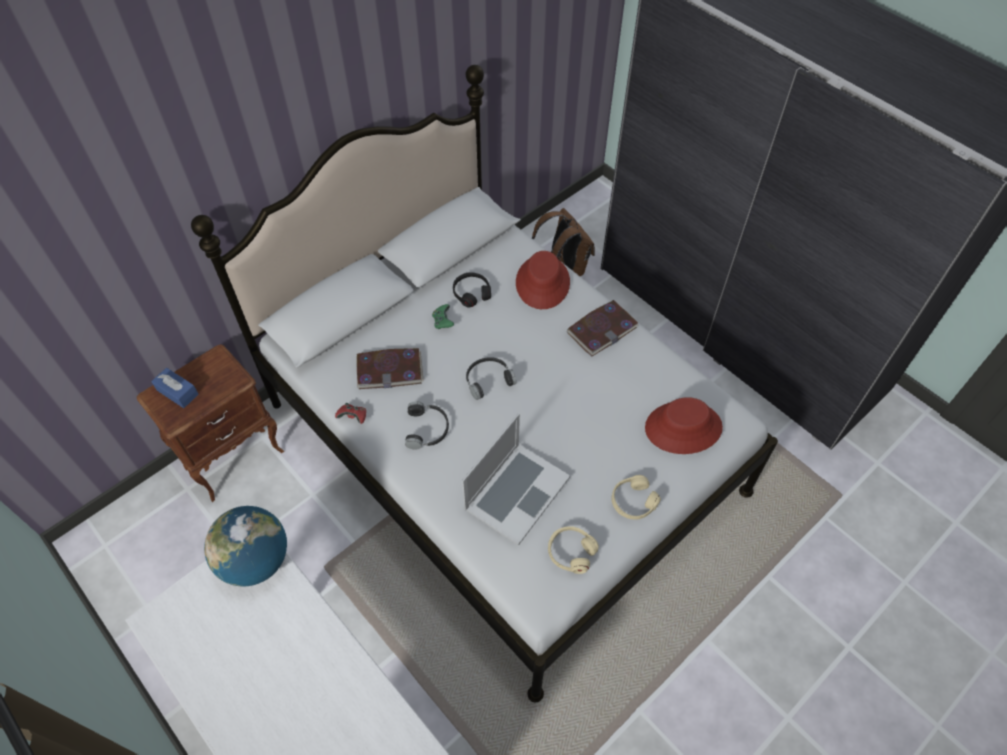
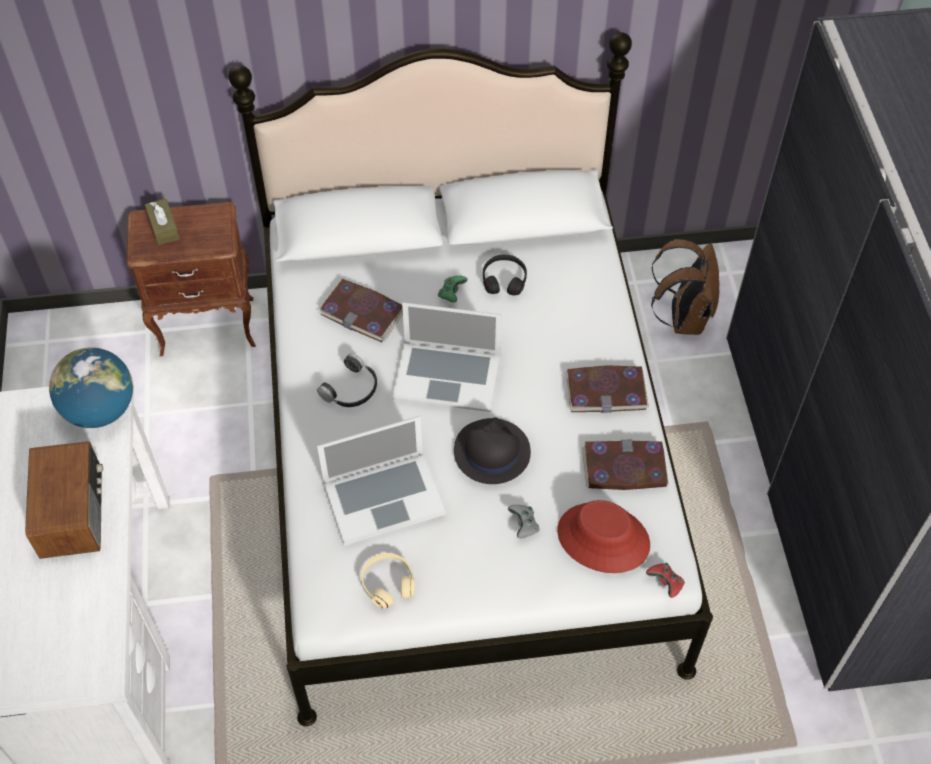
camera: 35 degrees right, 0 degrees up
(177, 392) = (163, 227): blue tissue box -> brown tissue box
(301, 658) = (73, 512): none -> radio
(353, 417) = (295, 338): red game controller -> red game controller (665, 583)
(488, 380) = (447, 375): black headphones -> laptop
(543, 282) = (586, 308): red hat -> none
(563, 414) = (491, 452): none -> black hat
(626, 451) = (524, 525): none -> grey game controller
(633, 501) = (488, 576): beige headphones -> none
(656, 373) = (624, 468): none -> book

